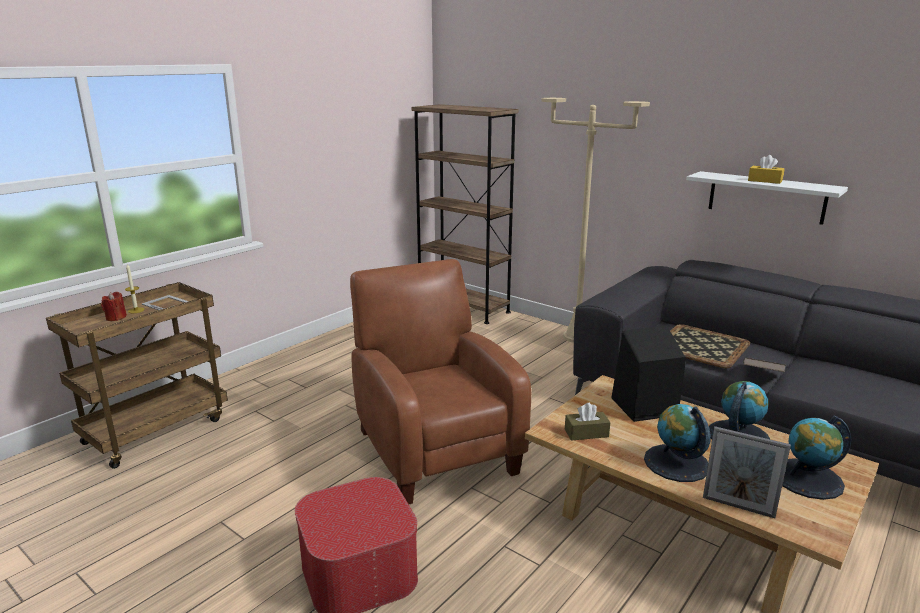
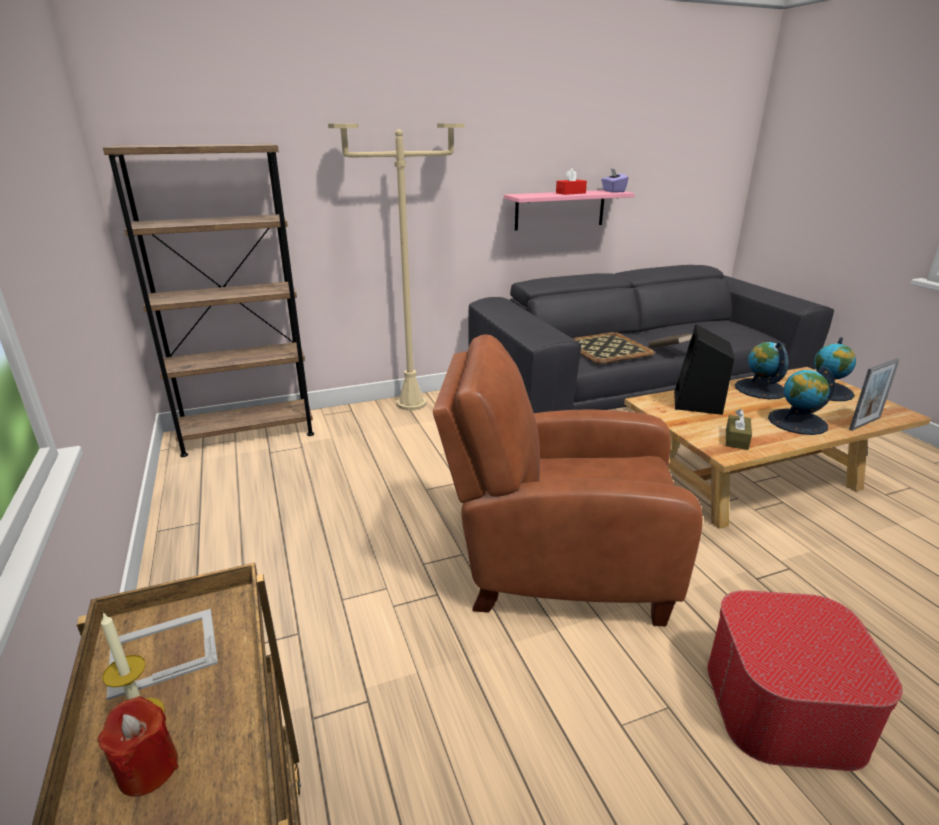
camera: 60 degrees left, 5 degrees up
(765, 181) = (570, 193): yellow tissue box -> red tissue box
(766, 197) = (560, 209): white shelf -> pink shelf
(824, 187) = (613, 191): none -> purple tissue box

